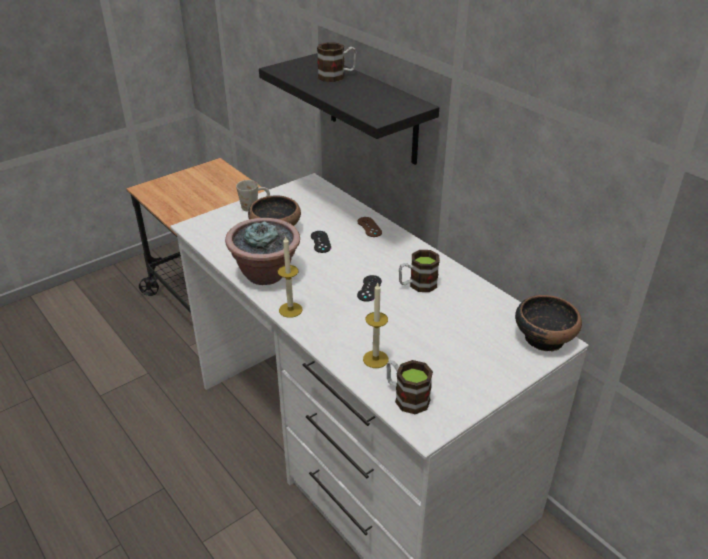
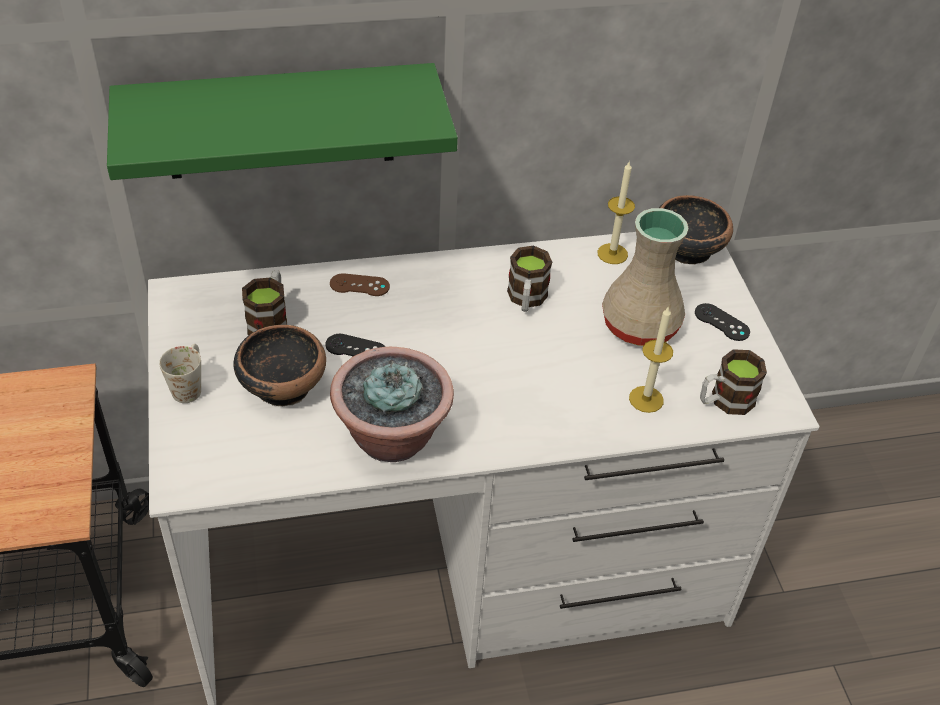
camera: 65 degrees left, 10 degrees up
(290, 310) = (497, 441): candle -> candle (612, 254)
(337, 76) = (237, 102): mug -> mug (270, 320)
(369, 288) = (503, 345): black game controller -> black game controller (721, 322)
(372, 109) = (280, 121): black shelf -> green shelf
(441, 338) = (641, 327): none -> beige vase

